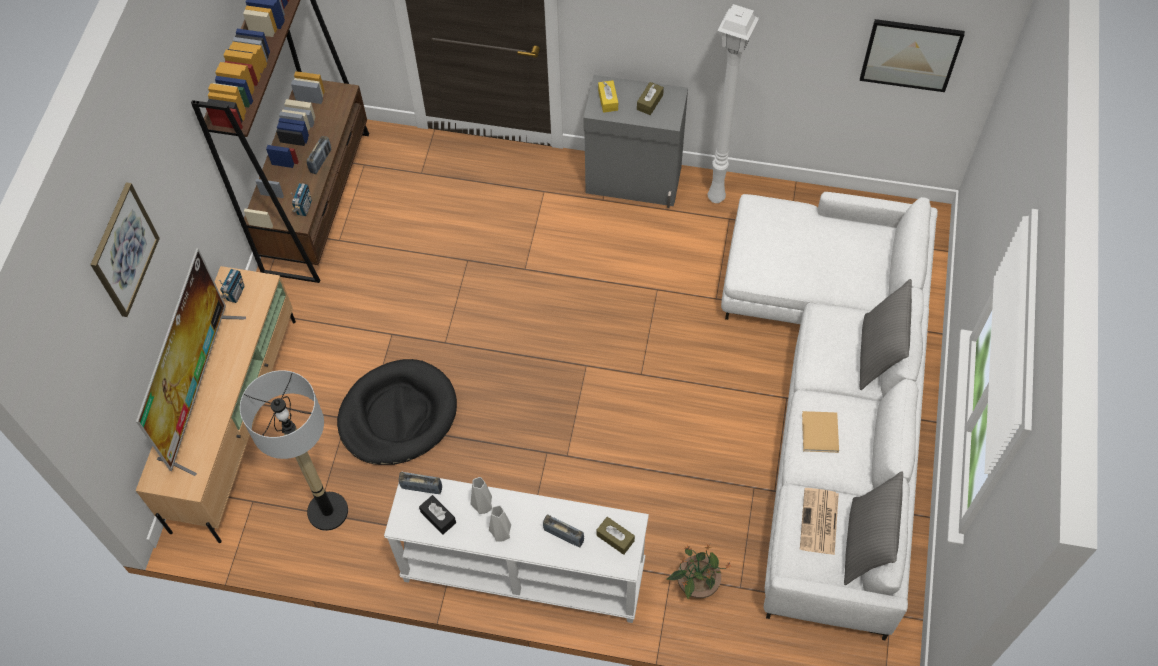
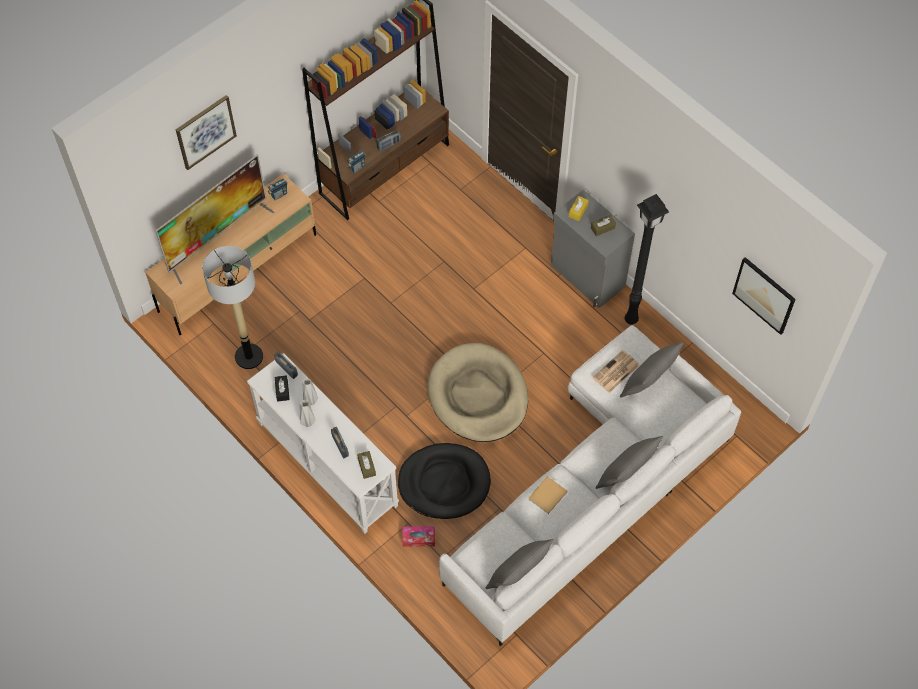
camera: 35 degrees right, 0 degrees up
(398, 415) = (330, 327): black dog bed -> black dog bed (444, 483)
(626, 380) = (478, 395): none -> beige dog bed
(696, 584) = (418, 538): potted plant -> tissue box
(716, 198) = (631, 321): white floor lamp -> black floor lamp
(815, 243) = (648, 383): none -> grey pillow
(819, 522) = (501, 544): newspaper -> newspaper (615, 372)

